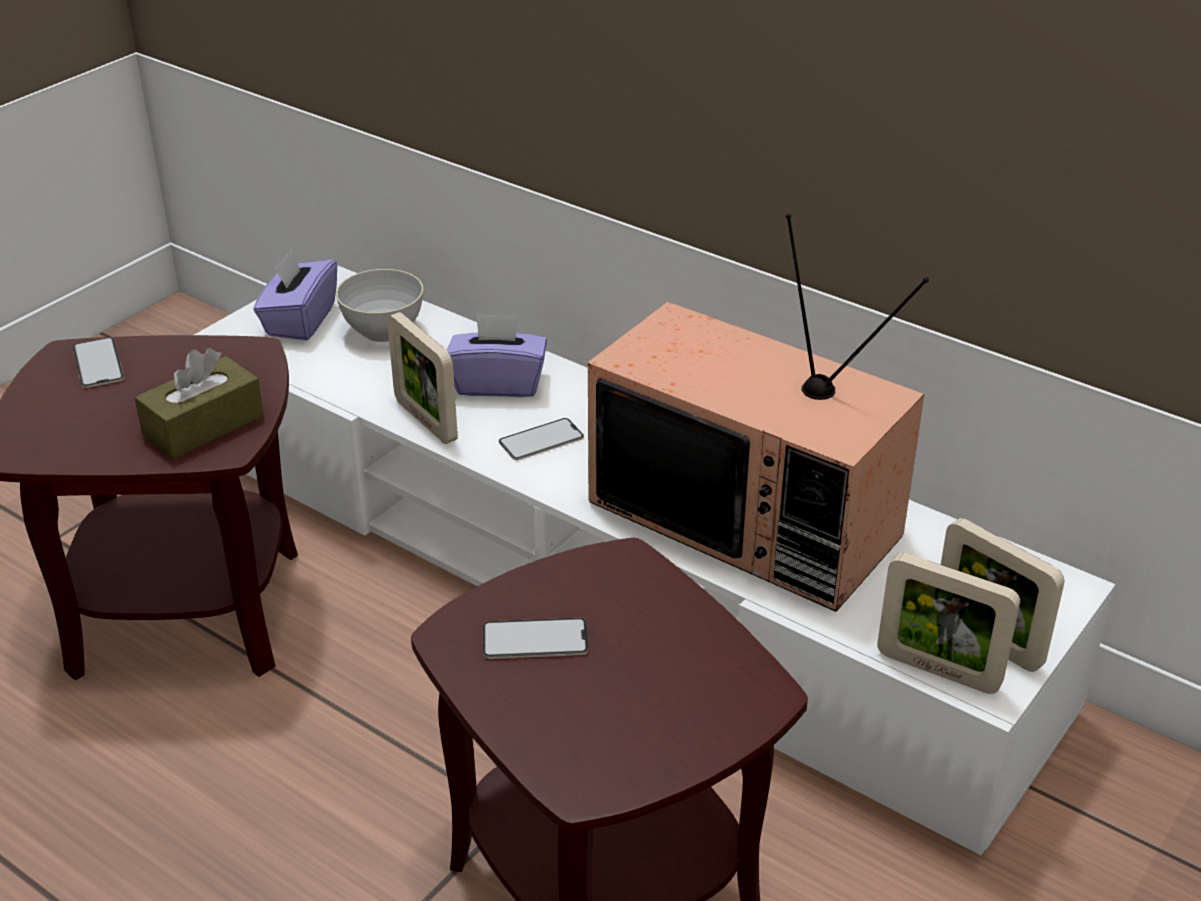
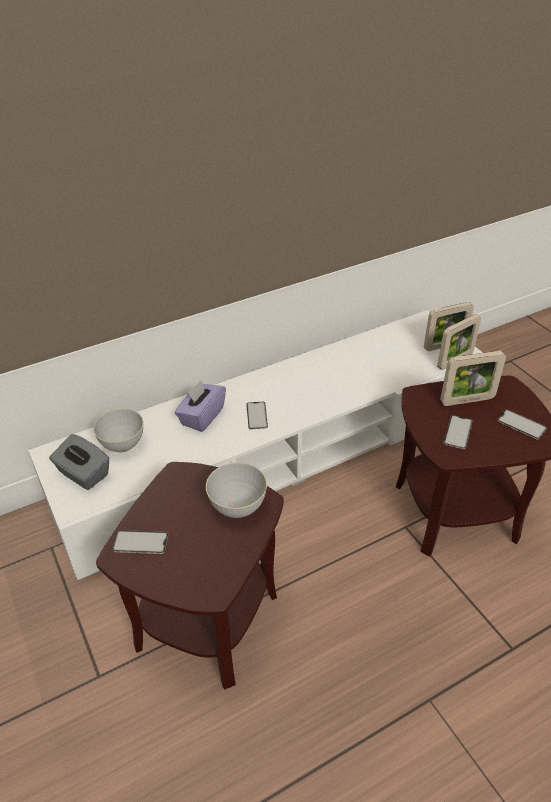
camera: 65 degrees left, 5 degrees up
(203, 425) = (237, 506): brown tissue box -> grey bowl
(299, 320) = (83, 474): purple tissue box -> grey tissue box
(425, 421) = (215, 449): picture frame -> picture frame (467, 400)
(622, 735) = (521, 424): none -> phone
(751, 517) = (347, 374): television -> none

